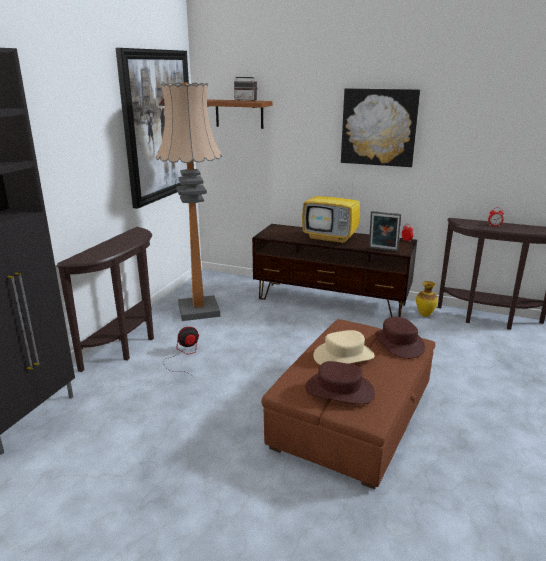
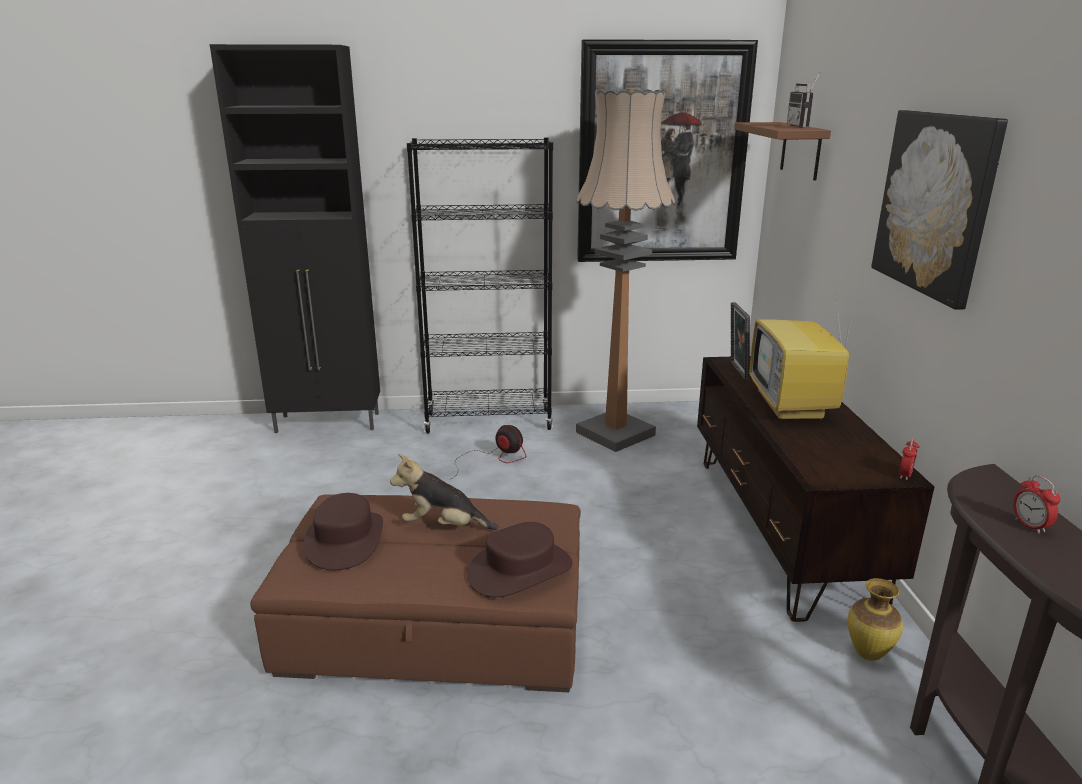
camera: 65 degrees right, 0 degrees up
(127, 345) = (489, 421): brown console table -> black bookcase
(343, 356) = (443, 526): beige hat -> plush toy
(383, 250) = (804, 459): picture frame -> picture frame (736, 371)

